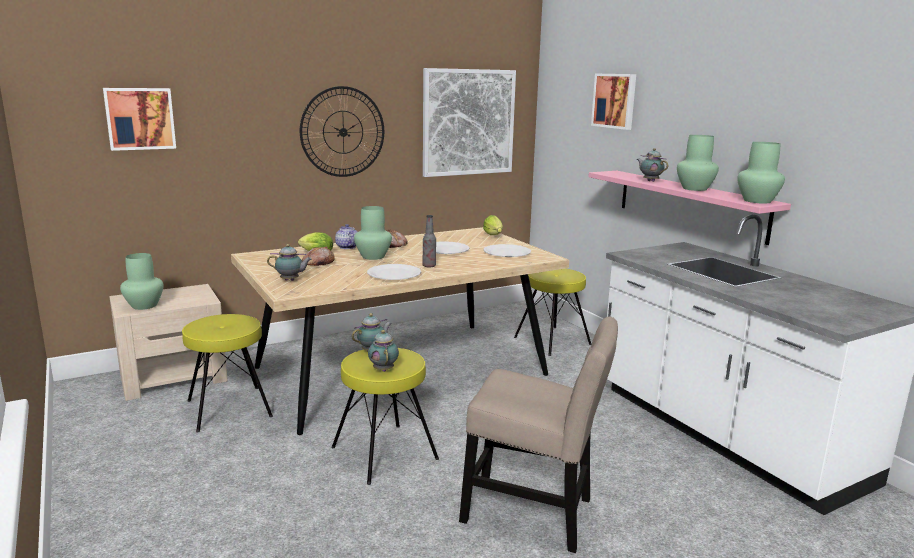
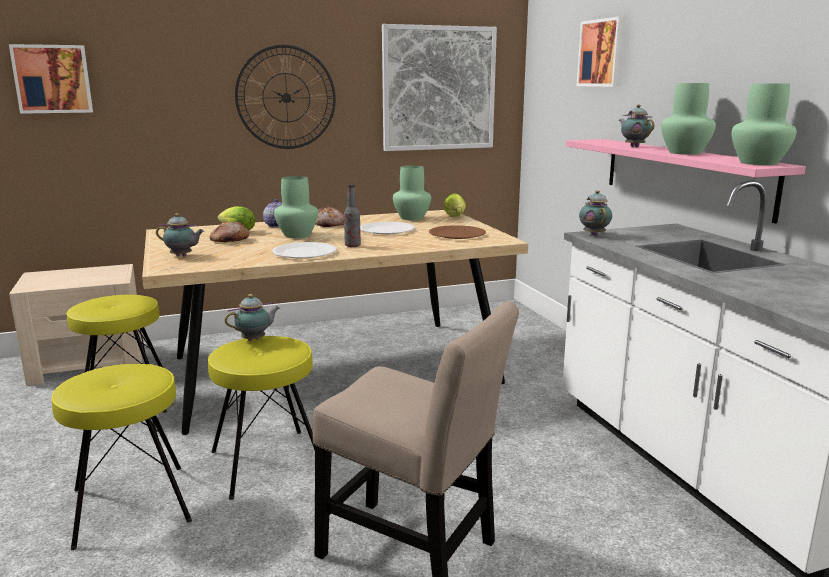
camera: 10 degrees right, 0 degrees up
(144, 306) = (48, 283): green vase -> green vase (411, 218)
(383, 369) = (252, 361): teapot -> teapot (593, 234)
(506, 252) = (457, 234): white plate -> brown plate
(553, 341) = (527, 344): yellow stool -> yellow stool (132, 505)

